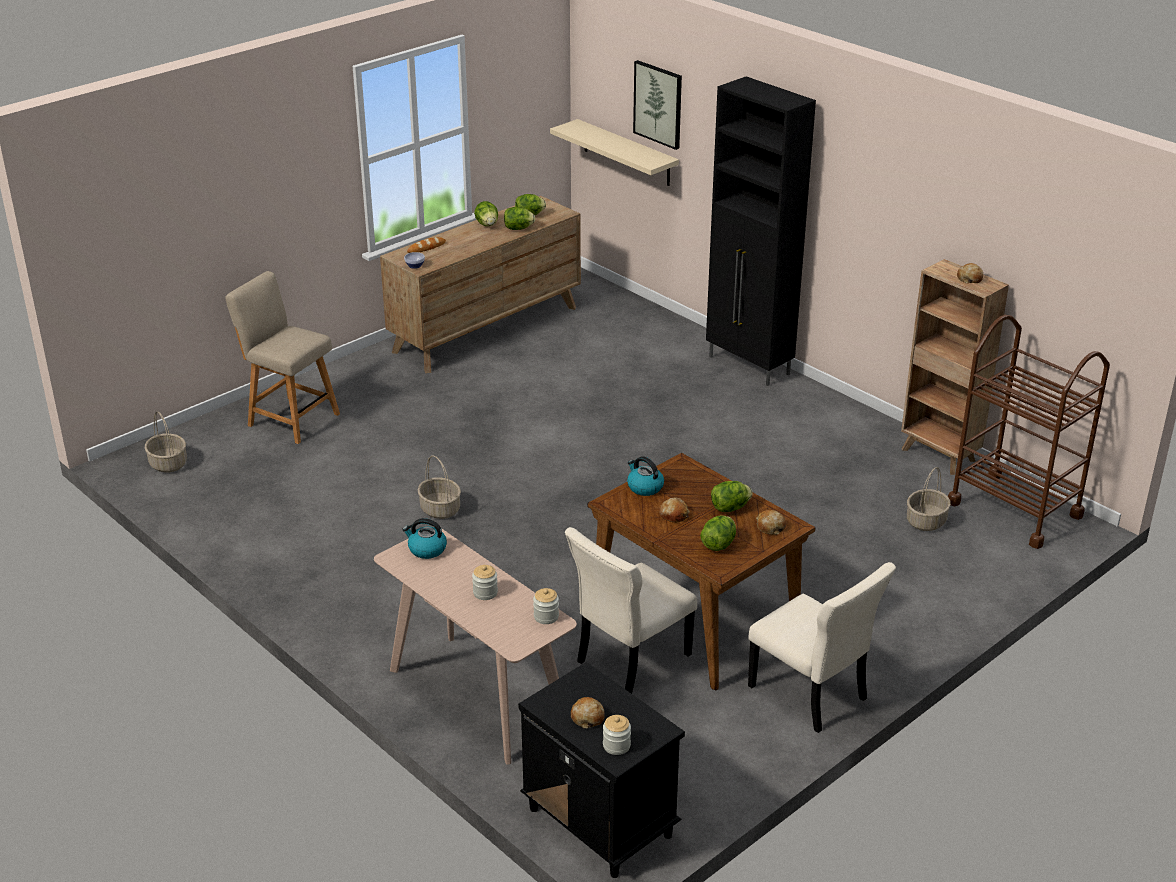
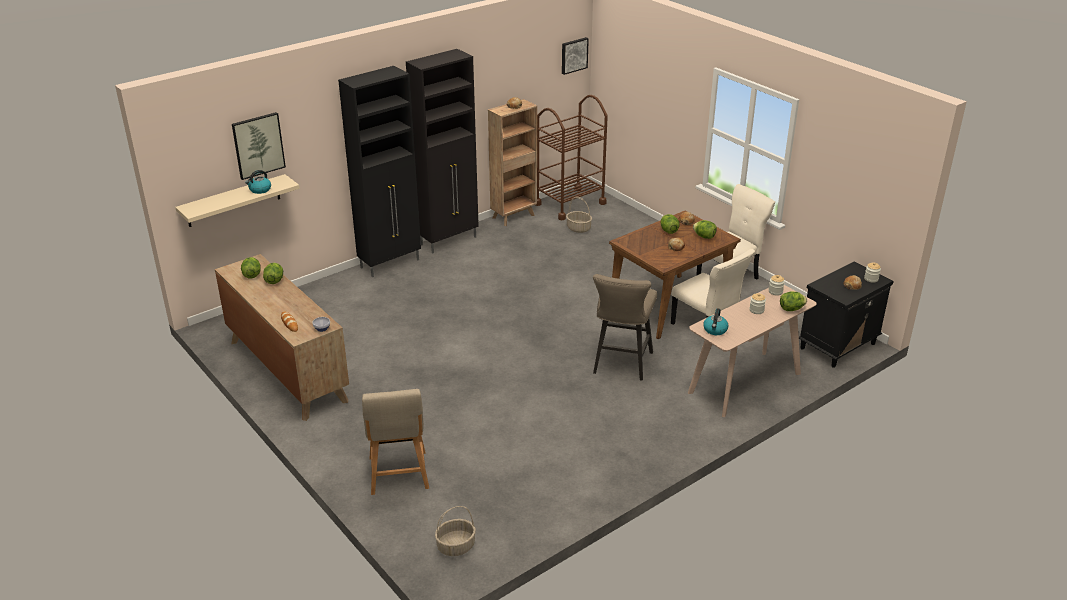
camera: 85 degrees left, 0 degrees up
(290, 418) = (399, 475): beige chair -> beige chair turned 45 degrees counterclockwise
(439, 509) = (546, 396): basket -> none
(487, 224) = (259, 294): lettuce -> lettuce (791, 309)
(517, 572) = (621, 365): none -> beige stool
(644, 487) = (647, 254): kettle -> kettle (260, 190)
(832, 405) = (449, 241): none -> black cabinet
(1126, 275) = (573, 55): none -> picture

